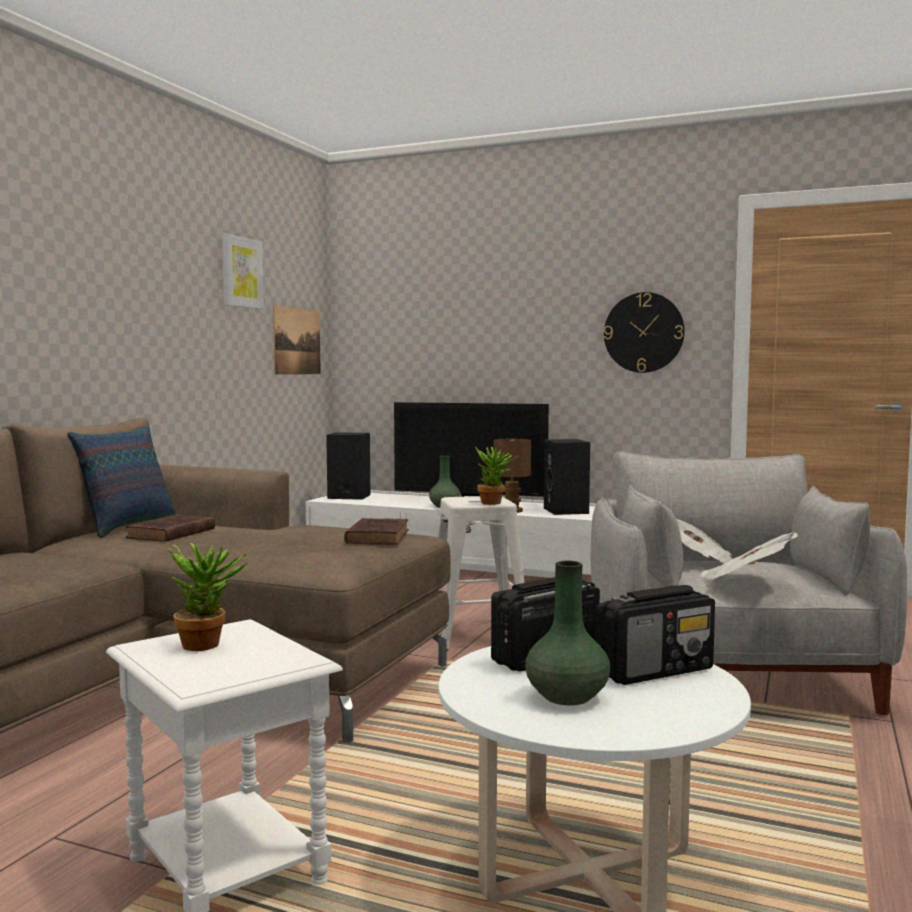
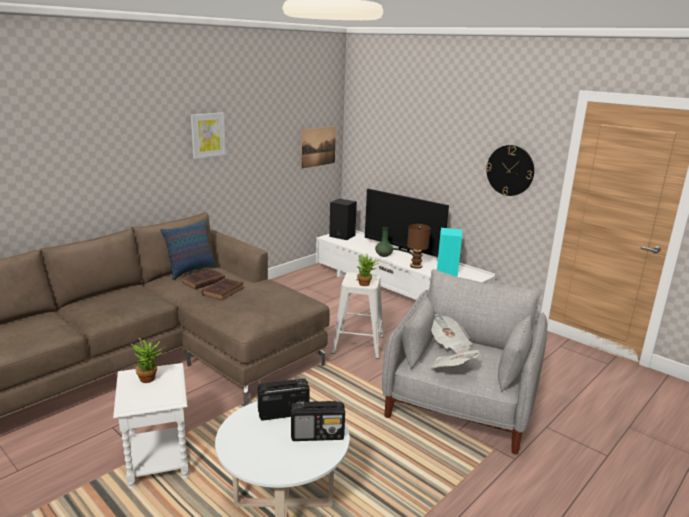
camera: 20 degrees right, 15 degrees up
(241, 272) = (279, 115): picture -> picture (207, 135)
(378, 536) = (290, 301): brown book -> brown book (224, 291)
(566, 697) = (263, 442): green vase -> none
(567, 511) = (447, 271): black speaker -> turquoise speaker

